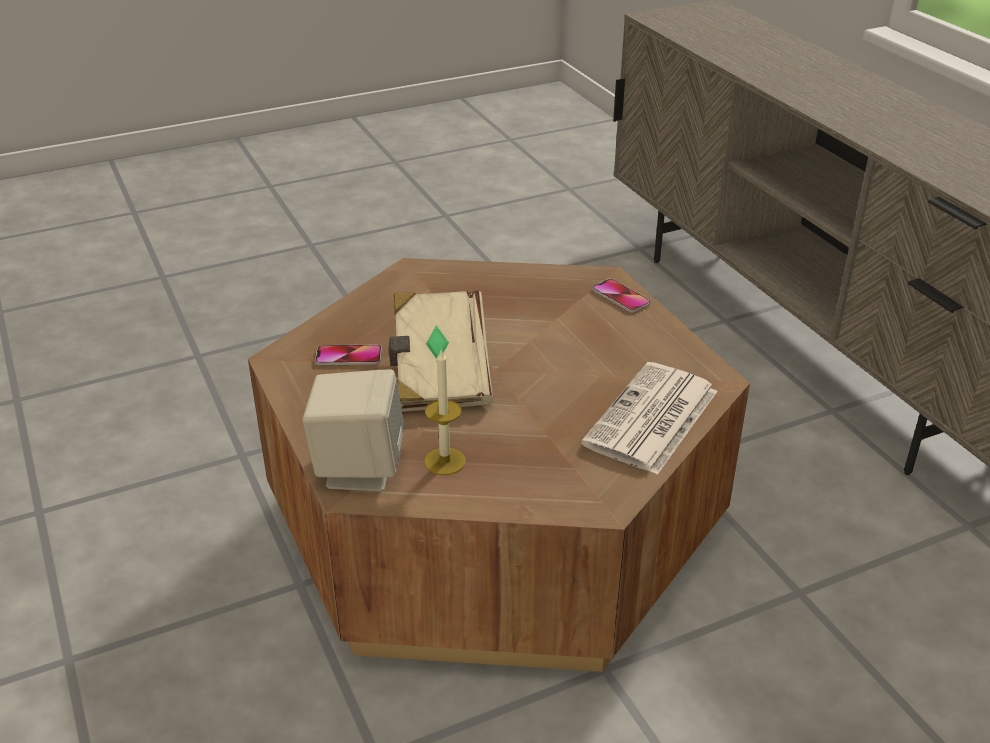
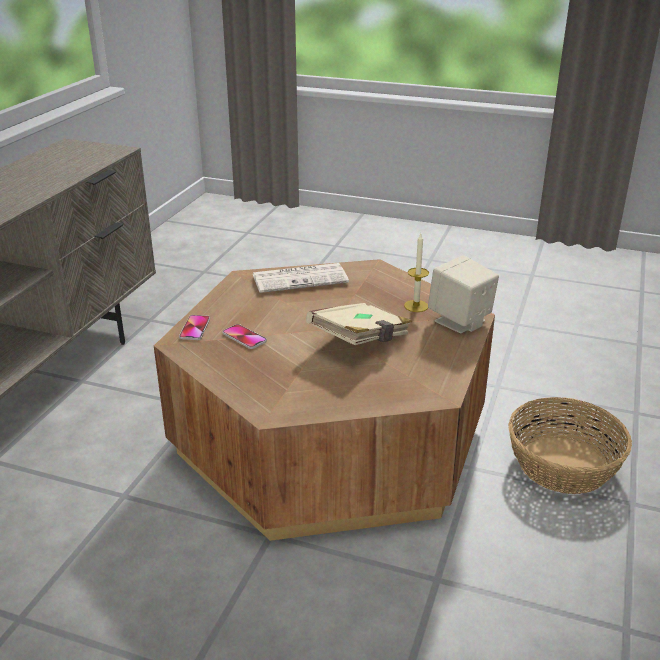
camera: 135 degrees left, 5 degrees down
(184, 663) = (563, 465): none -> basket
(348, 357) = (397, 375): phone -> phone (244, 337)

